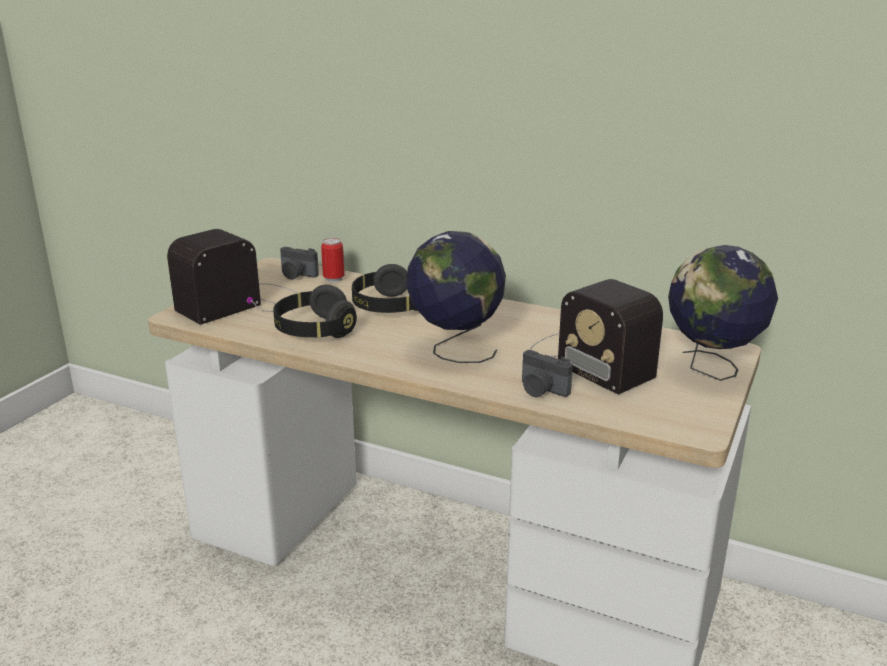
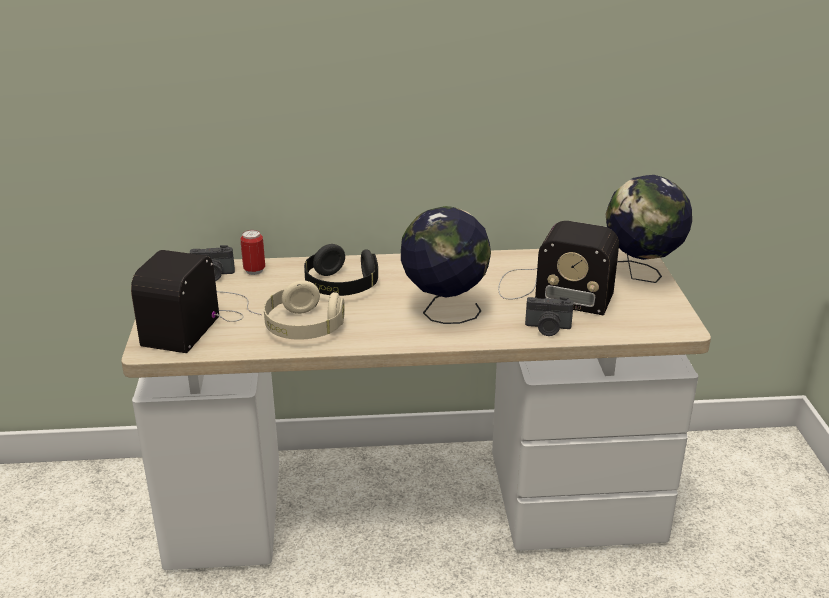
camera: 30 degrees left, 5 degrees up
(314, 330) = (303, 328): black headphones -> beige headphones

